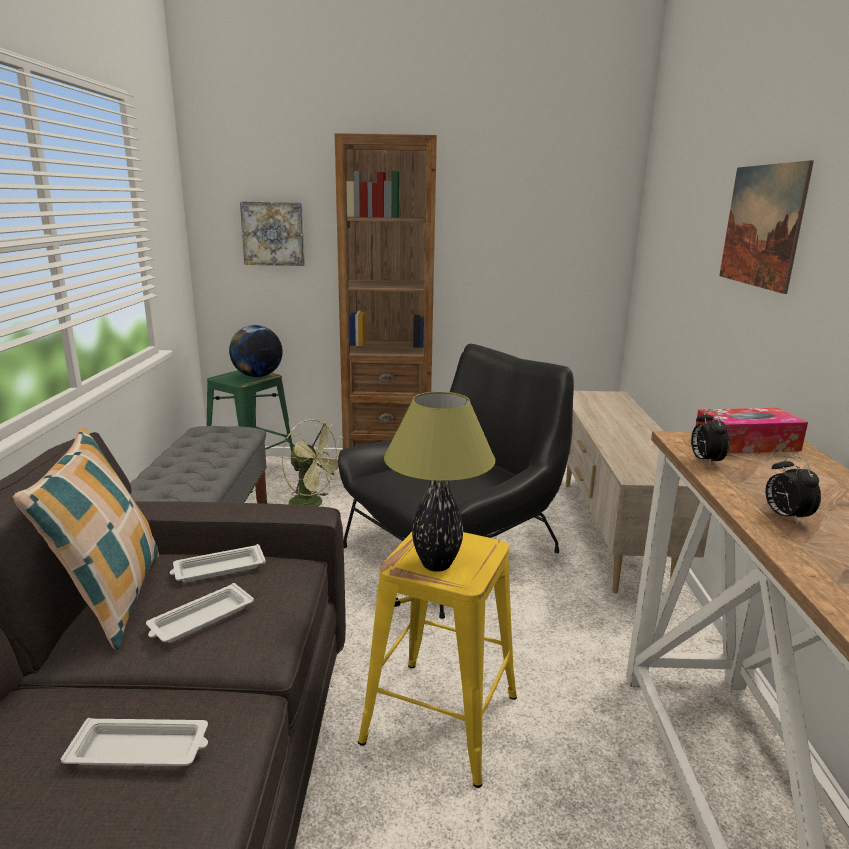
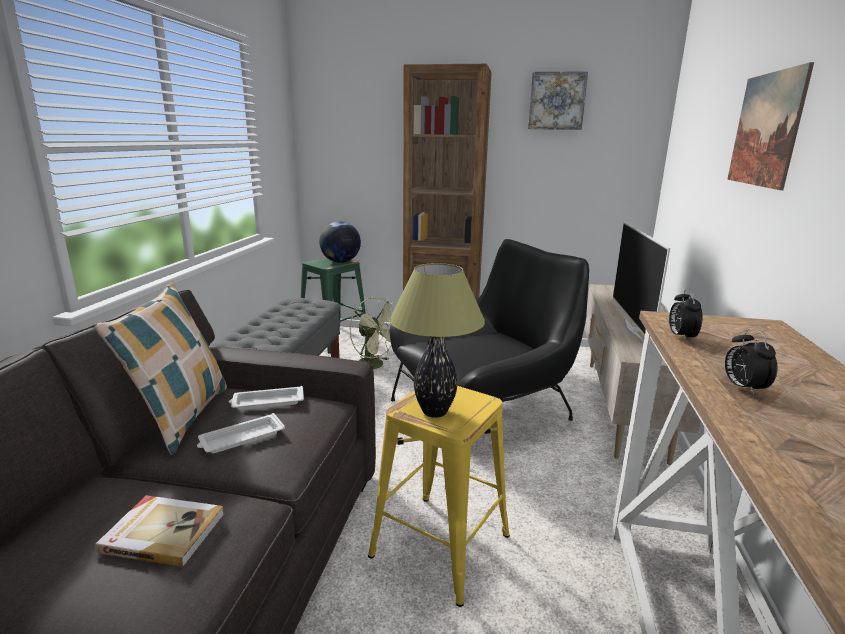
camera: 10 degrees right, 0 degrees up
(141, 750) = (164, 532): white tray -> book
(273, 233) = (359, 149): picture -> picture (557, 101)
(625, 445) = (634, 330): none -> television
(746, 444) = (727, 325): tissue box -> none

